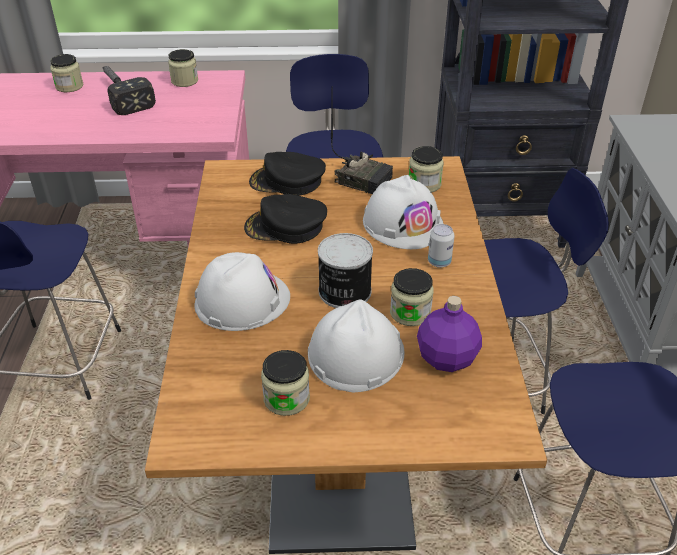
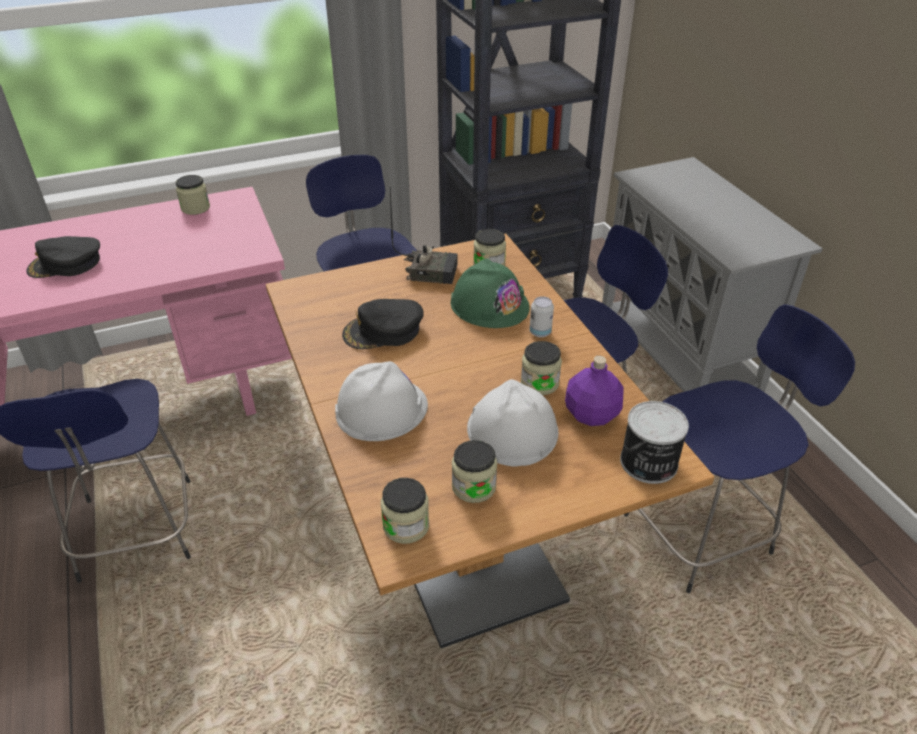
camera: 20 degrees left, 0 degrees up
(69, 86) = (69, 235): jar -> jar (406, 525)
(121, 94) = (134, 233): hammer -> none
(287, 181) = (360, 288): black cap -> black cap (66, 264)
(344, 292) = (471, 379): can -> can (648, 463)
(403, 223) = (489, 305): white hard hat -> green hard hat

